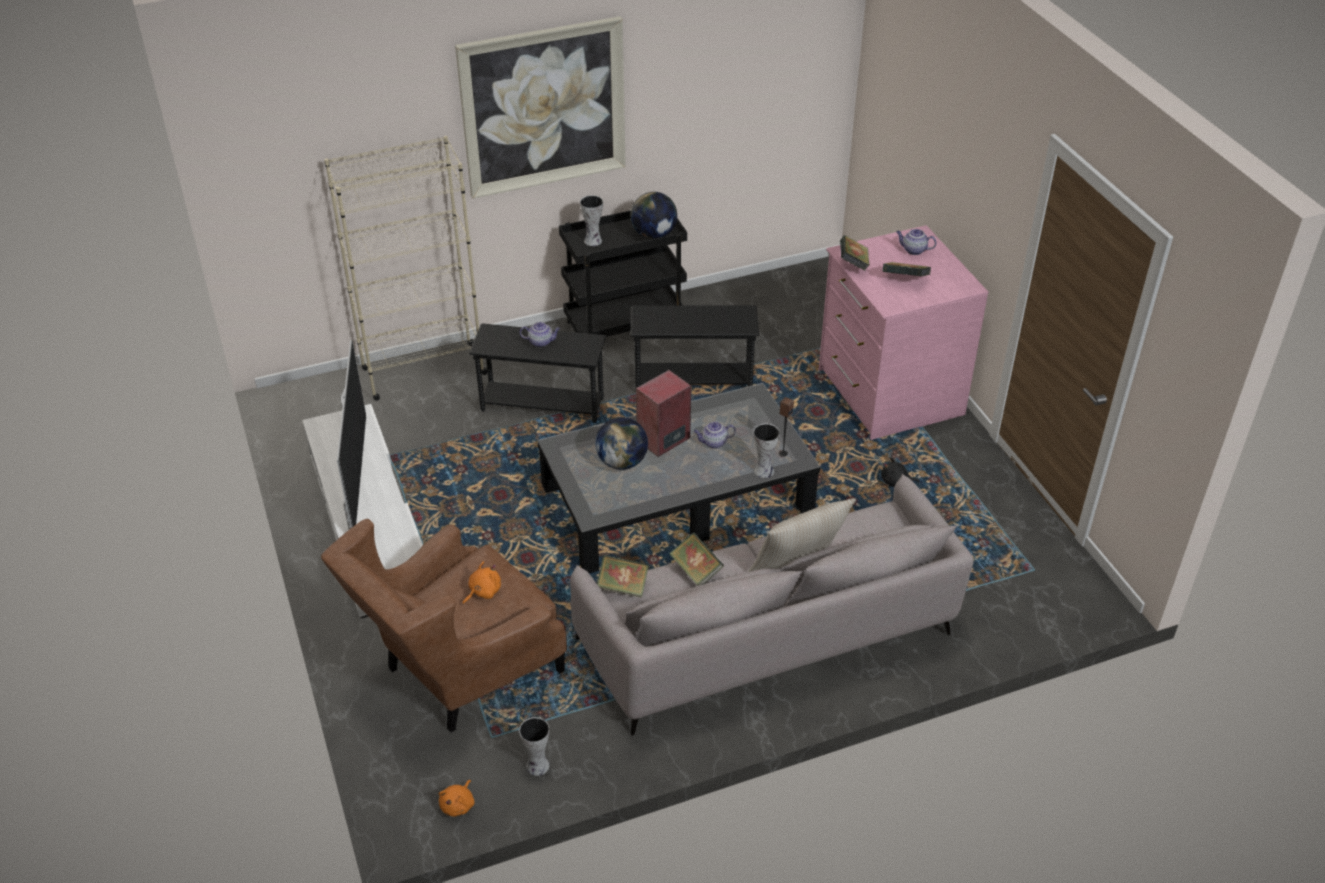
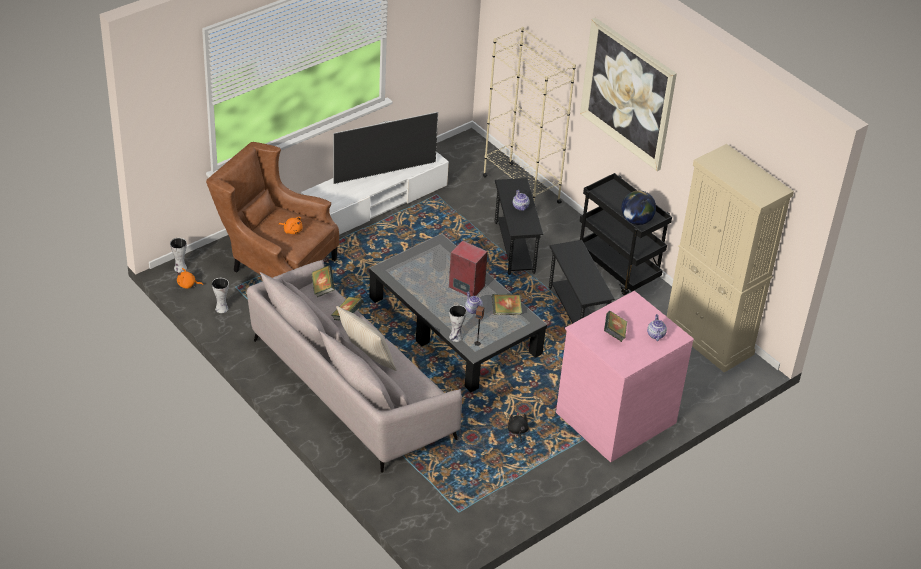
camera: 70 degrees right, 0 degrees up
(593, 241) = (612, 194): vase -> vase (179, 268)
(622, 462) = (436, 272): globe -> none
(775, 288) = (708, 339): none -> beige cabinet
(853, 264) = (620, 305): book -> book (506, 311)

